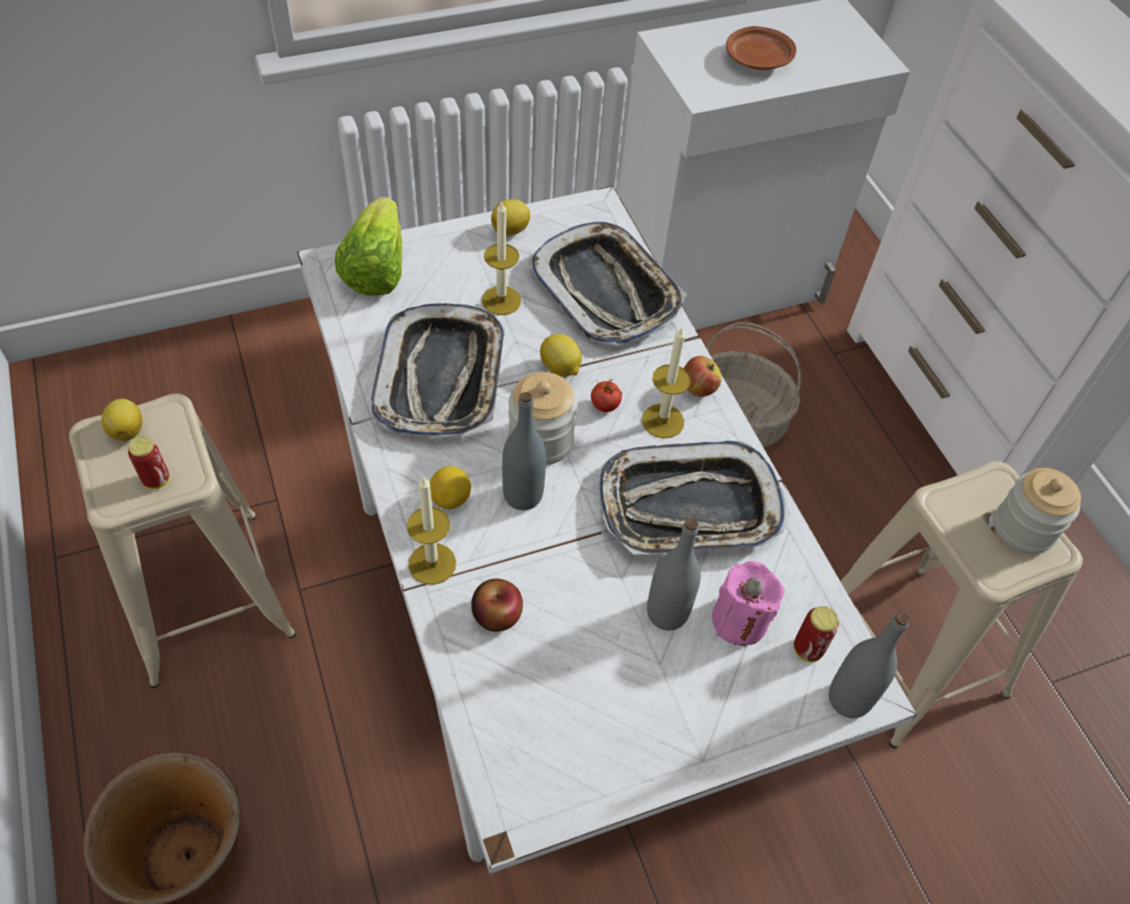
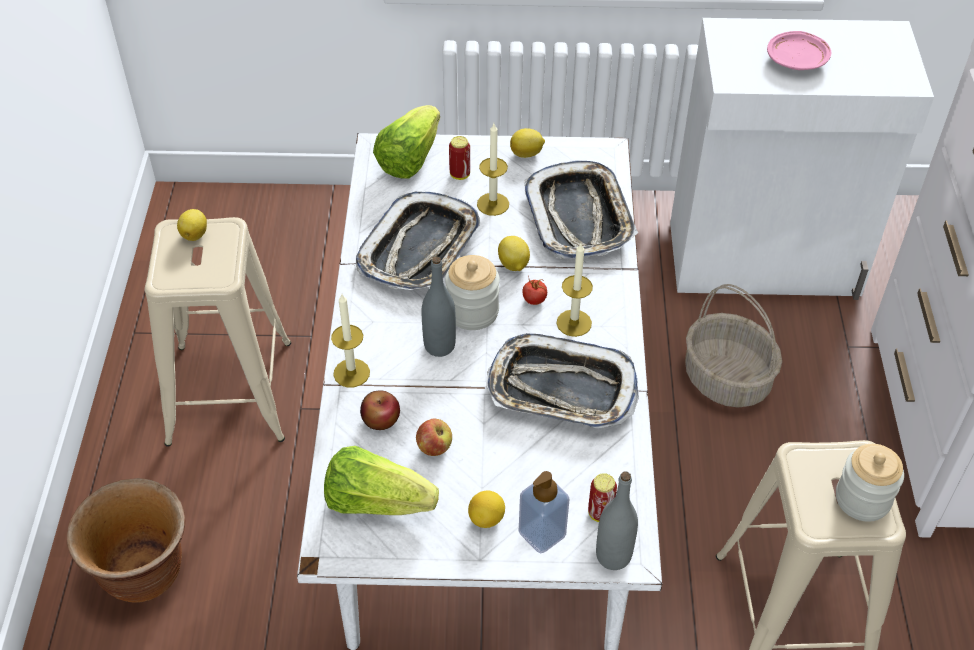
camera: 25 degrees right, 5 degrees down
(156, 480) = (200, 273): can -> can (460, 175)
(451, 498) = (386, 333): lemon -> lemon (487, 518)
(543, 727) = (376, 502): none -> lettuce
(667, 613) = (505, 456): grey bottle -> none
(698, 388) = (615, 307): apple -> apple (434, 447)
(739, 620) = (558, 477): pink candle -> none
(757, 699) = (542, 534): none -> soap dispenser
(758, 59) = (797, 60): brown plate -> pink plate

